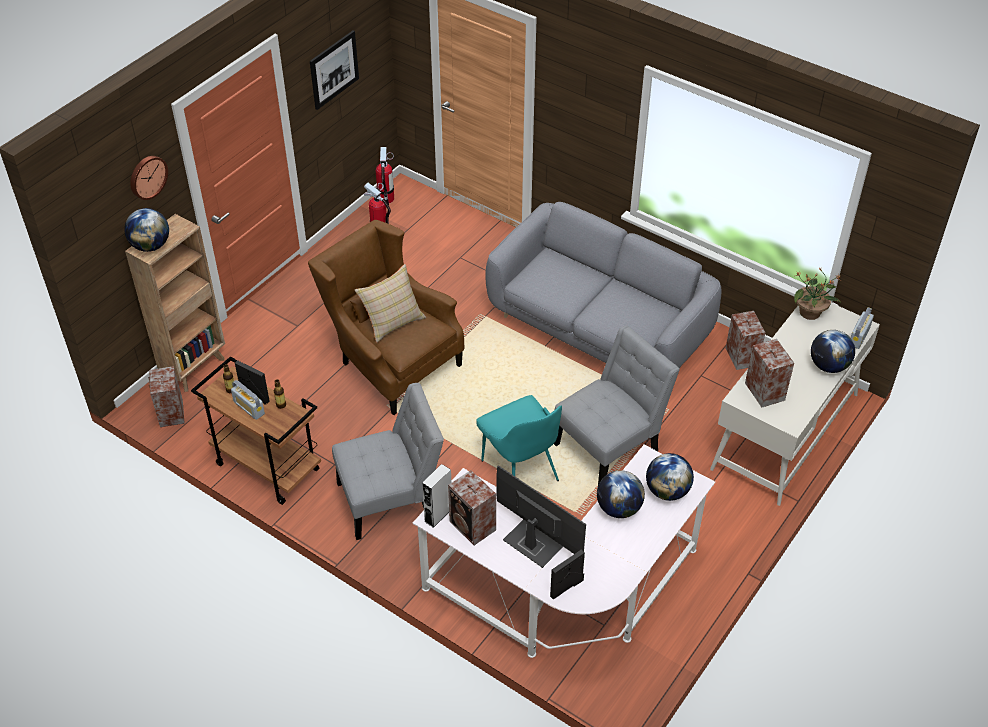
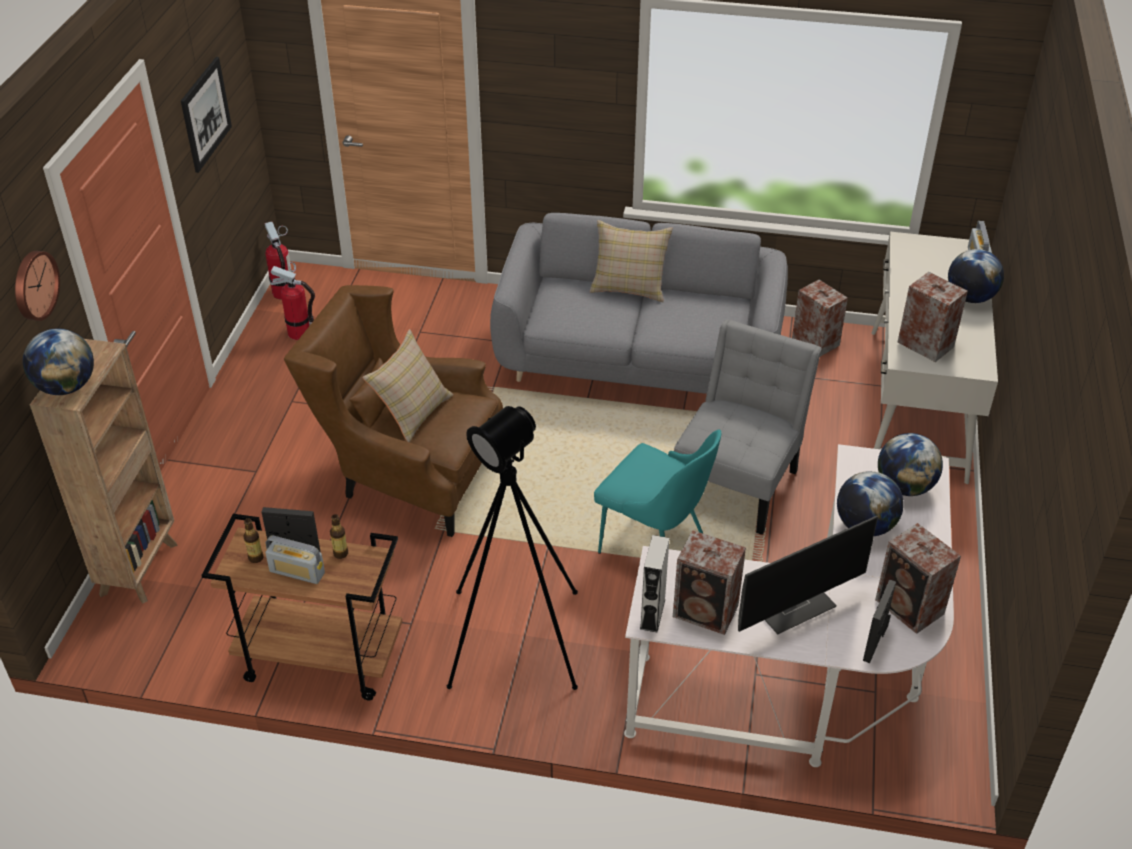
camera: 25 degrees left, 5 degrees down
(171, 414) = (139, 639): speaker -> speaker (910, 608)
(391, 499) = (514, 640): grey chair -> black floor lamp
(532, 543) = (794, 605): monitor -> monitor turned 135 degrees clockwise
(600, 273) = (629, 286): none -> beige pillow
(810, 313) = (909, 250): potted plant -> none

